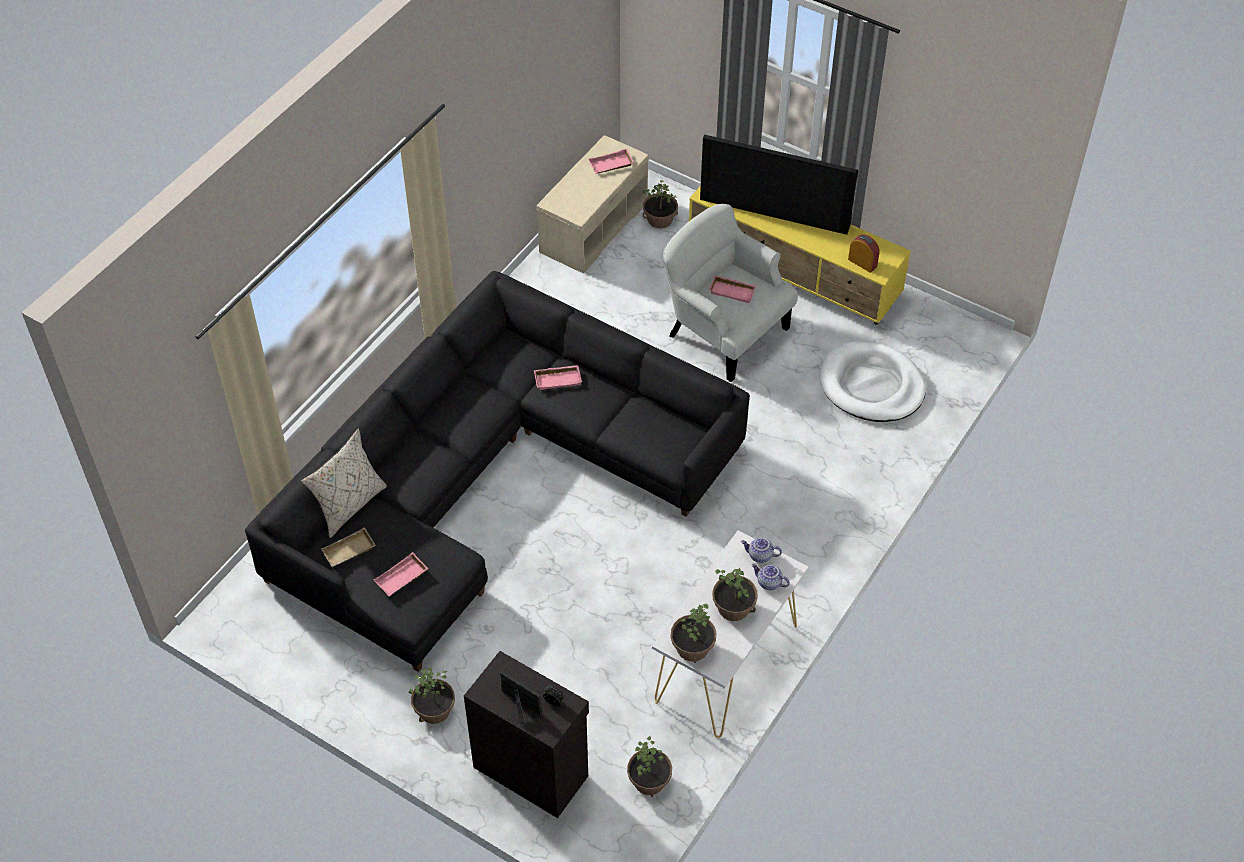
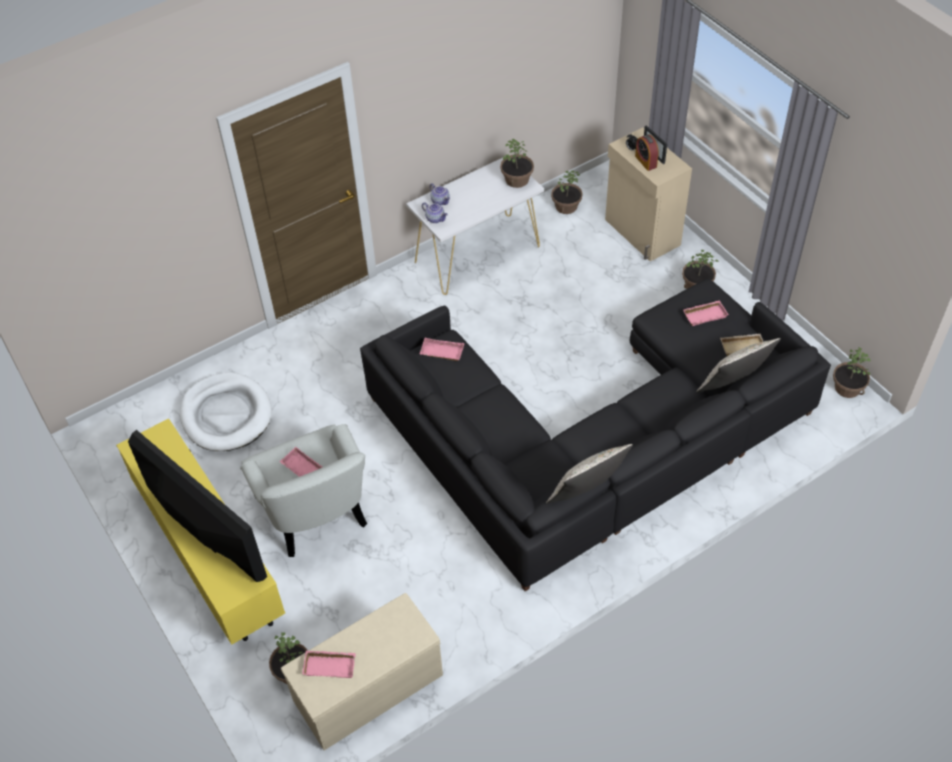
camera: 155 degrees left, 0 degrees up
(454, 310) = (587, 494): none -> beige pillow
(531, 769) = (641, 233): black cabinet -> beige cabinet
(558, 379) = (508, 439): pink tray -> pink tray (441, 353)
(734, 607) = (474, 194): potted plant -> potted plant (847, 388)
(862, 262) = (169, 447): alarm clock -> alarm clock (645, 161)

